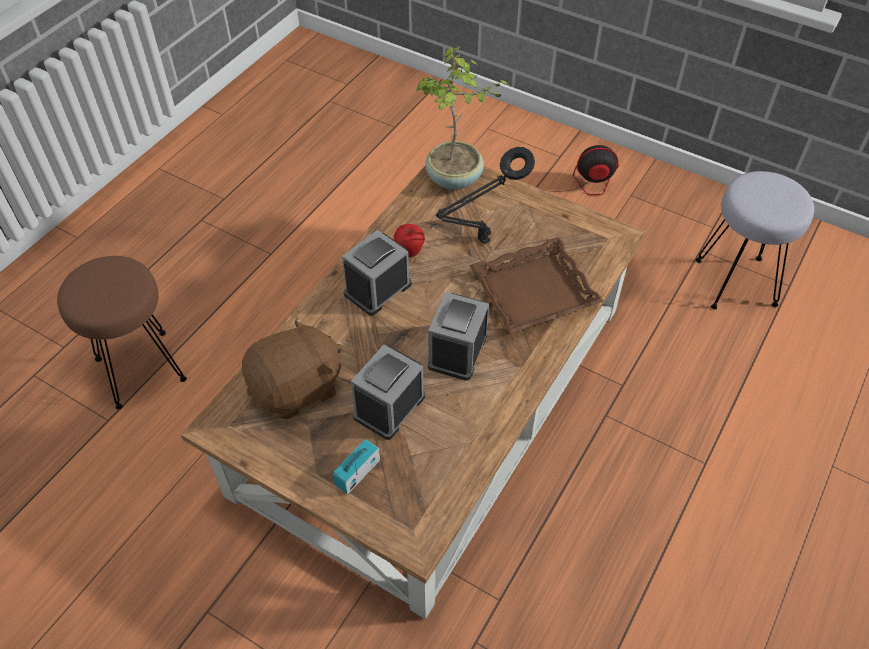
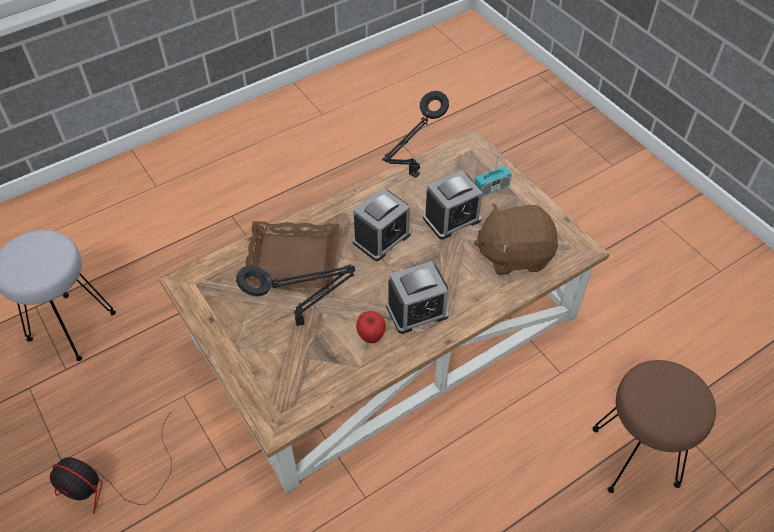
camera: 155 degrees left, 0 degrees up
(455, 179) = (280, 402): potted plant -> none
(469, 449) = (412, 176): none -> black table lamp

